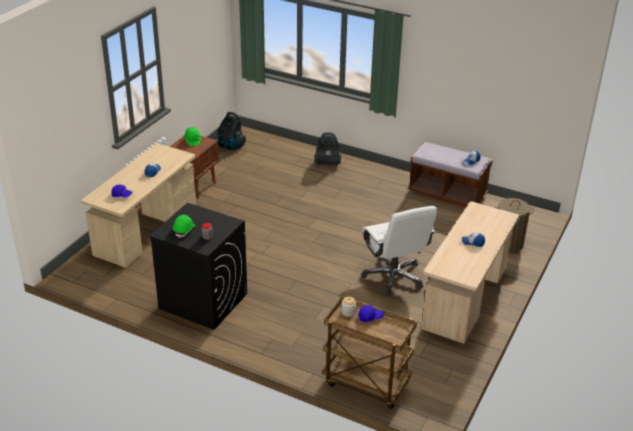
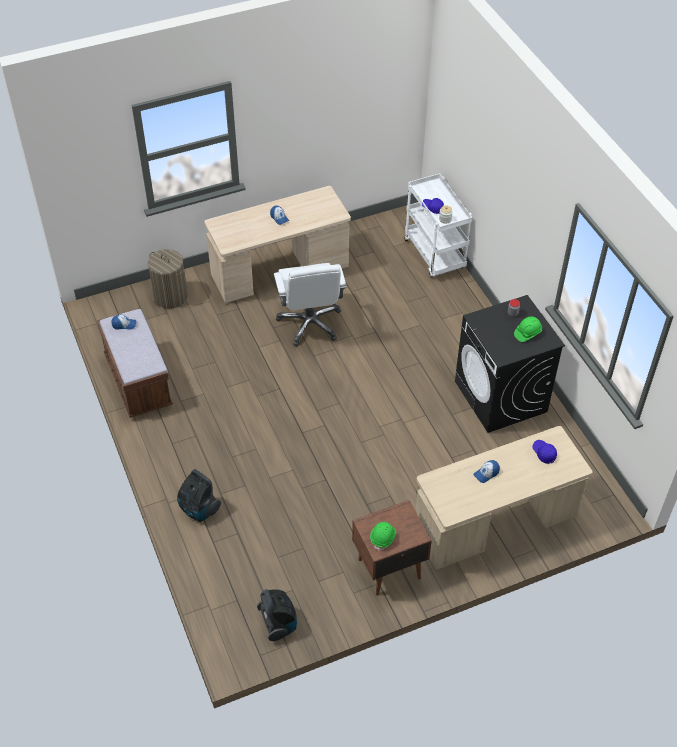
camera: 140 degrees left, 15 degrees up
(365, 384) = (435, 255): brown cart -> white cart
(394, 277) = (310, 323): white office chair -> white office chair turned 150 degrees clockwise

